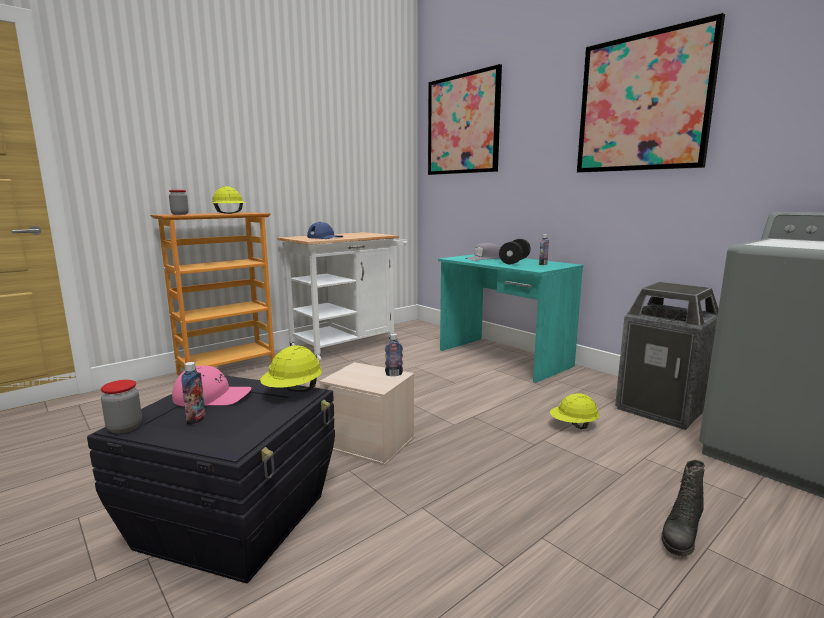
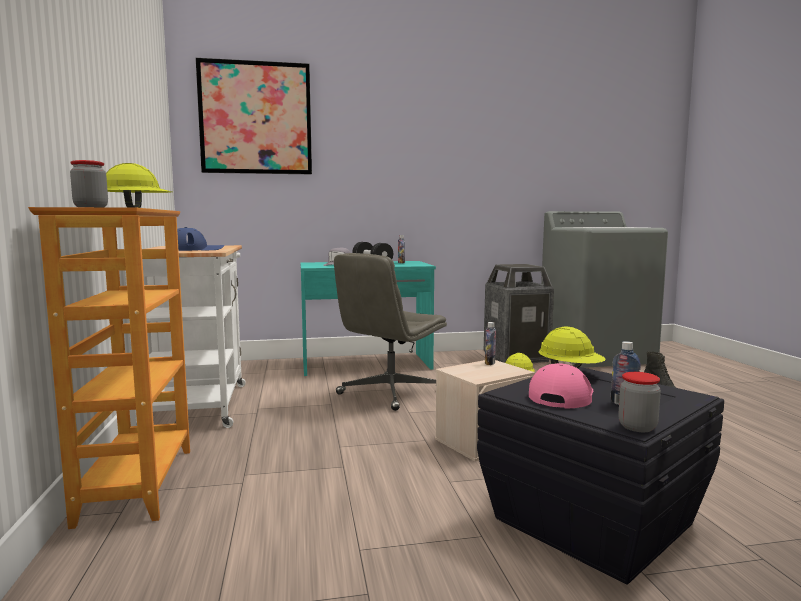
camera: 60 degrees left, 5 degrees down
(441, 384) = (390, 393): none -> grey office chair
(642, 103) = (454, 129): picture -> none

